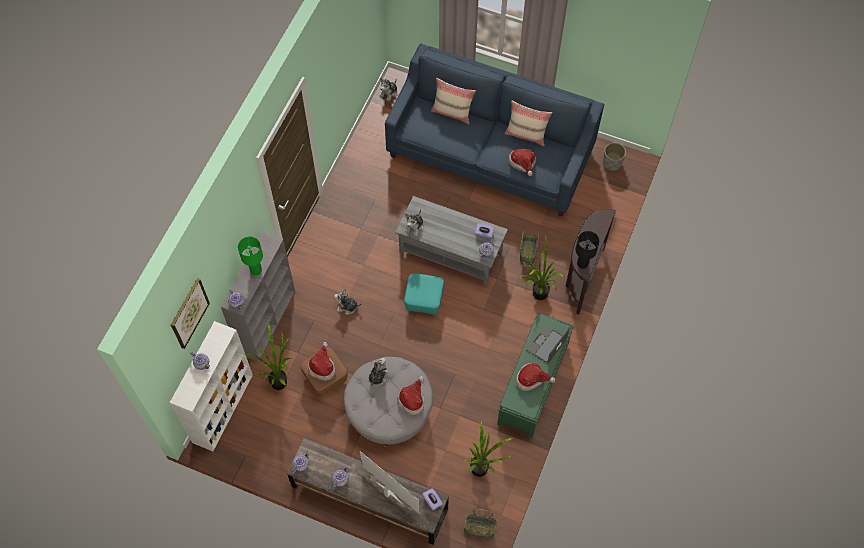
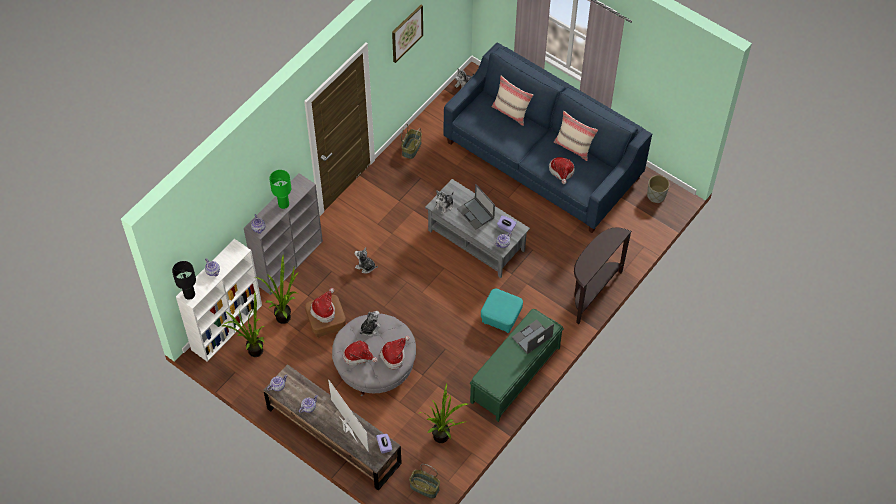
camera: 15 degrees right, 5 degrees down
(189, 313) = (211, 220): picture -> picture (406, 33)
(424, 301) = (437, 278): turquoise ottoman -> turquoise ottoman (501, 318)
(449, 227) = (476, 213): none -> laptop
(527, 252) = (548, 258): basket -> basket (411, 148)
(531, 379) = (508, 364): hat -> hat (359, 356)
(536, 295) = (544, 297): potted plant -> potted plant (252, 351)
(582, 264) = (583, 271): black table lamp -> black table lamp (189, 295)

